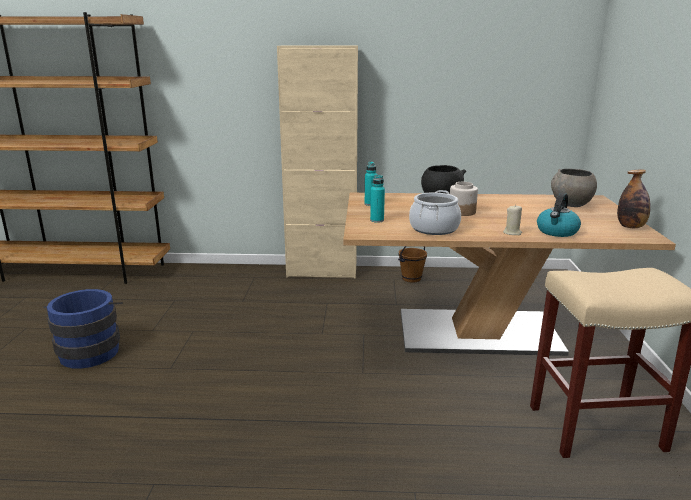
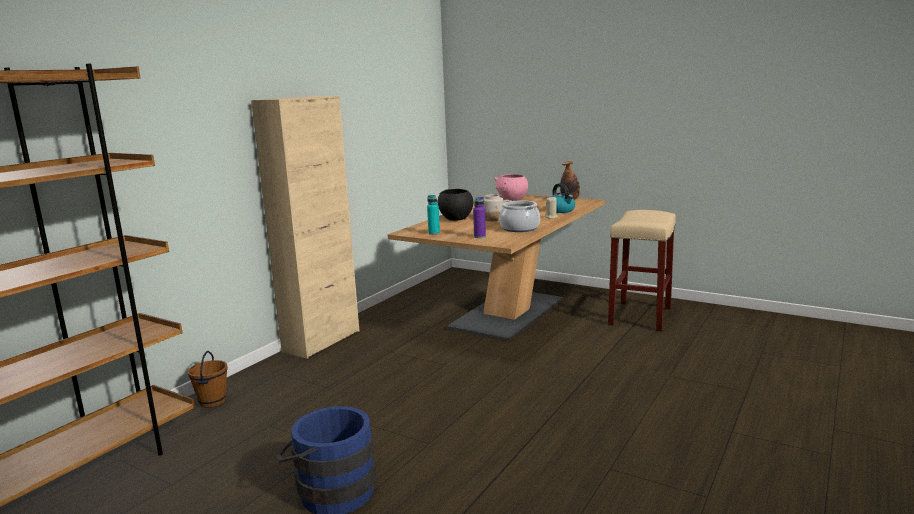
camera: 60 degrees left, 5 degrees down
(377, 220) = (479, 236): turquoise bottle -> purple bottle
(411, 278) = (393, 312): brown bucket -> brown bucket (212, 401)
(570, 204) = (512, 200): grey bowl -> pink bowl

